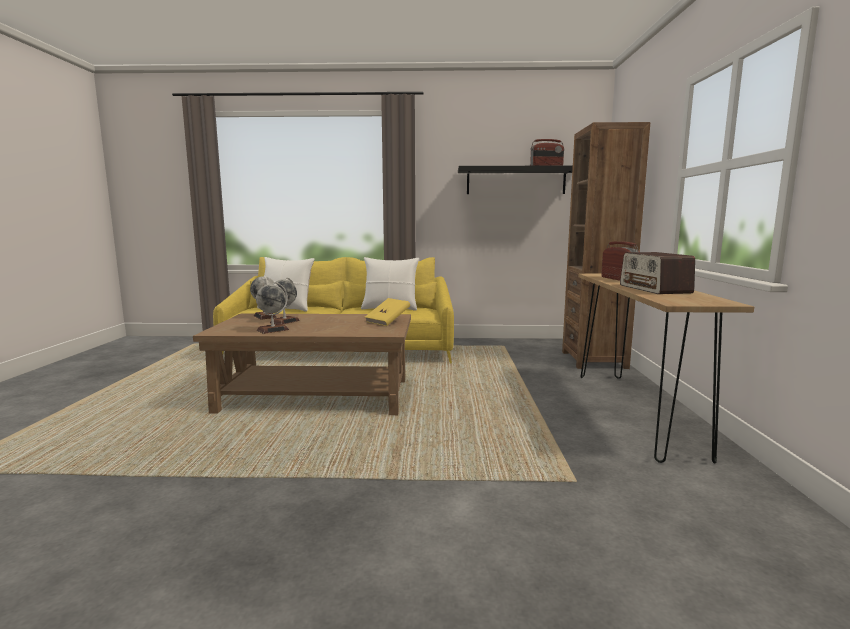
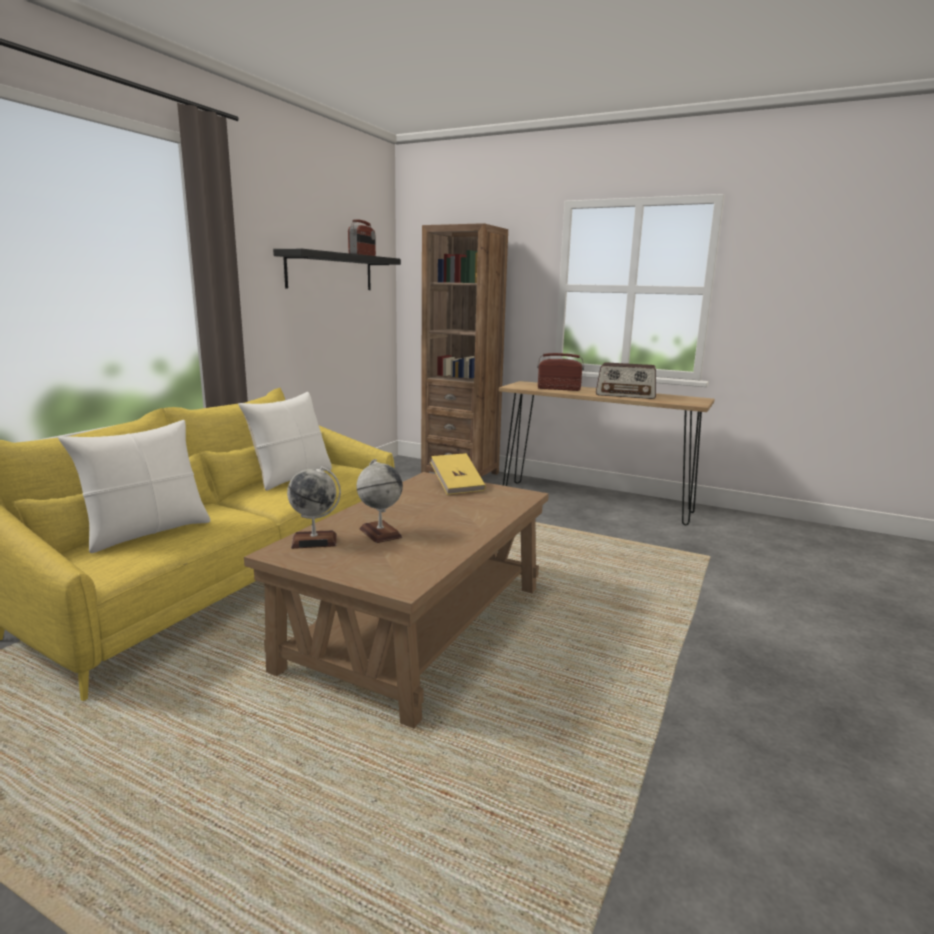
camera: 65 degrees left, 5 degrees up
(273, 330) = (436, 545): globe -> none

